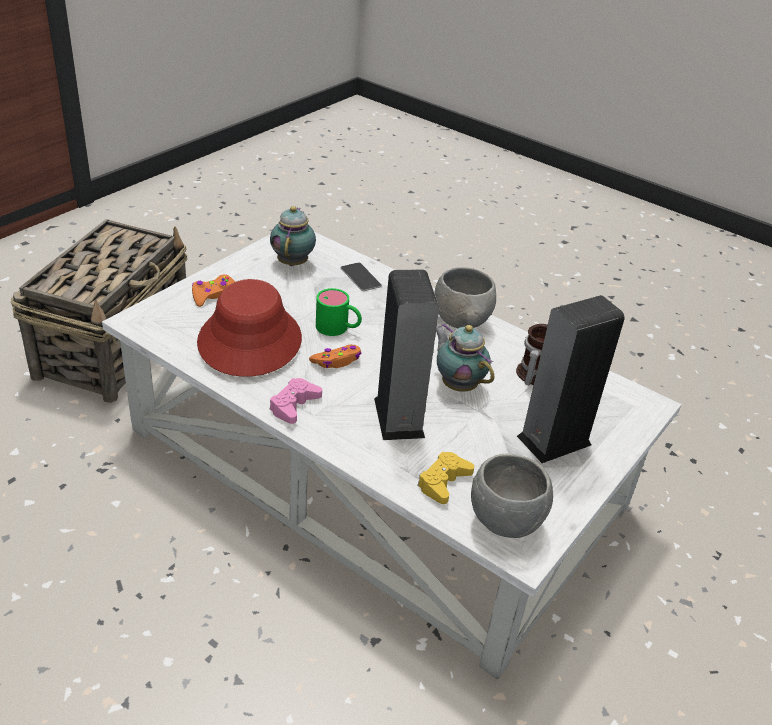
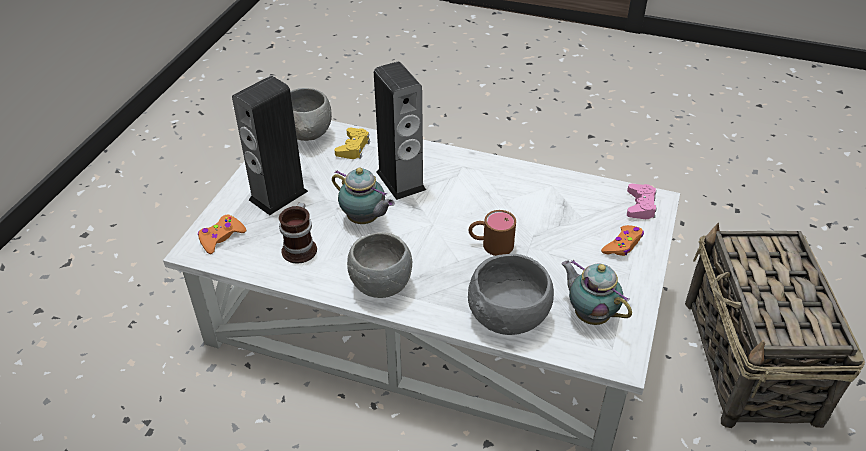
camera: 165 degrees right, 5 degrees up
(249, 341) = (553, 209): red hat -> none
(293, 262) = (590, 314): teapot -> teapot turned 150 degrees clockwise
(294, 405) = (480, 168): pink game controller -> pink game controller (640, 206)
(337, 361) = (472, 212): orange game controller -> orange game controller (221, 238)
(338, 328) = (490, 244): green mug -> brown mug
(360, 277) = (508, 317): phone -> grey bowl

